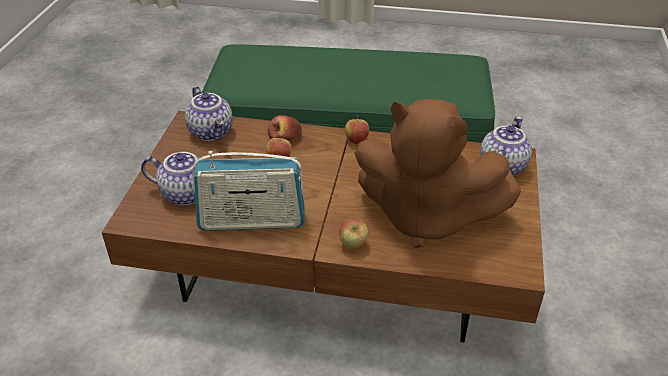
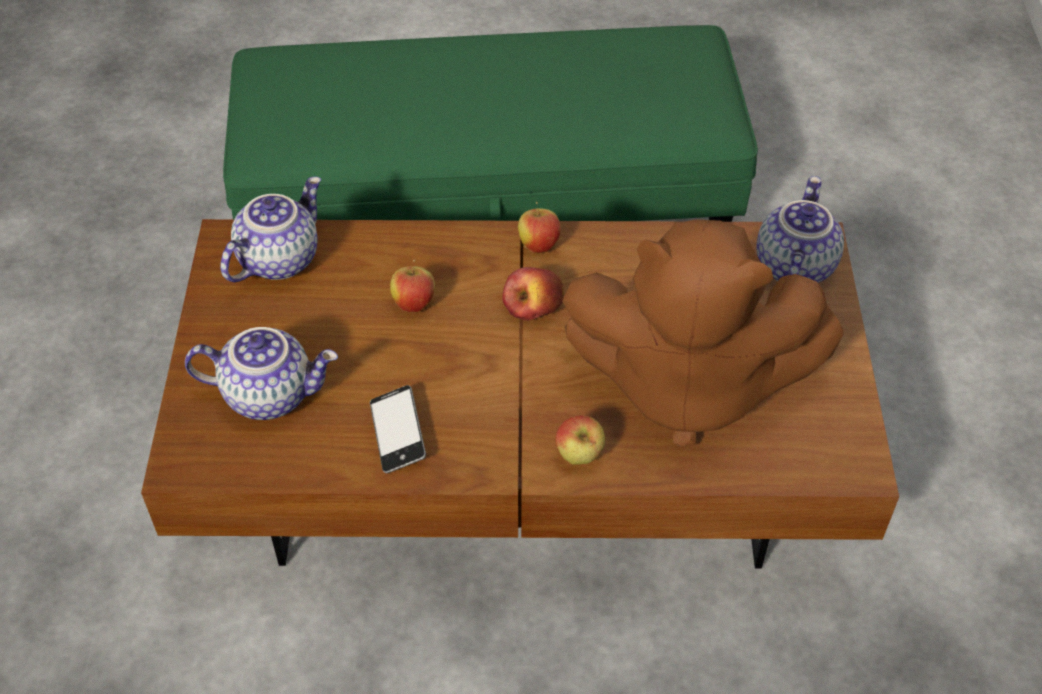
camera: 10 degrees left, 10 degrees up
(212, 132) = (278, 259): teapot -> teapot turned 105 degrees counterclockwise
(252, 221) = (398, 434): radio -> phone
(285, 137) = (411, 253): apple -> apple (533, 304)

